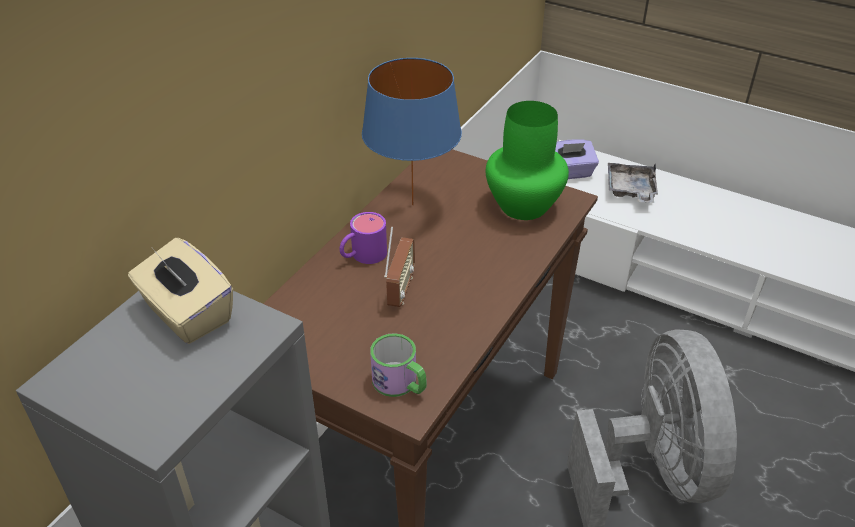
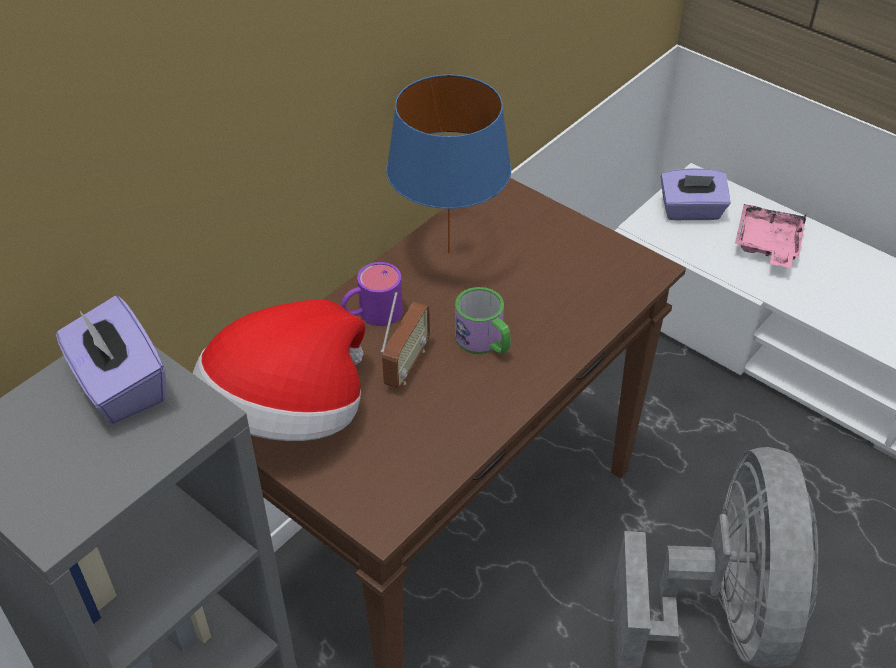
camera: 10 degrees right, 5 degrees up
(187, 314) = (119, 386): beige tissue box -> purple tissue box
(313, 338) = (289, 413): none -> hat
(400, 384) = (377, 486): mug -> mug (484, 342)
(524, 205) = (588, 270): green vase -> none
(630, 190) = (767, 245): grey tray -> pink tray

